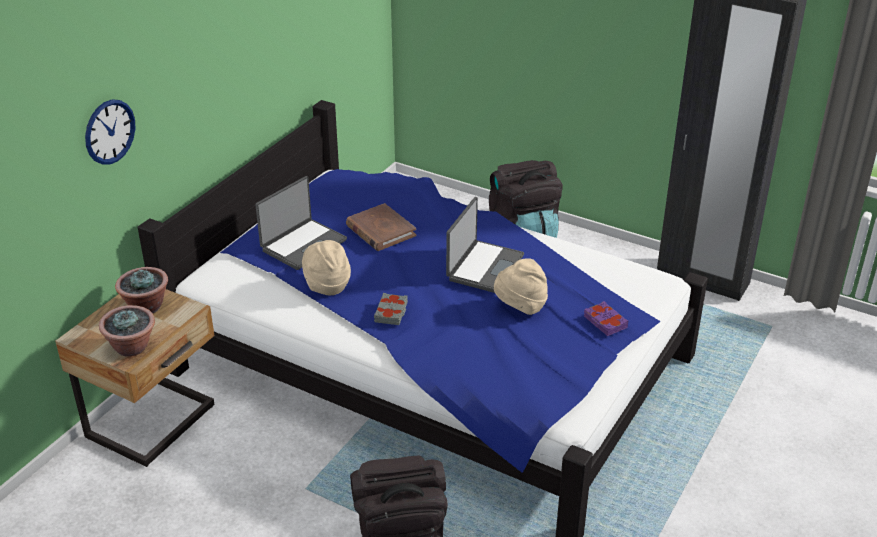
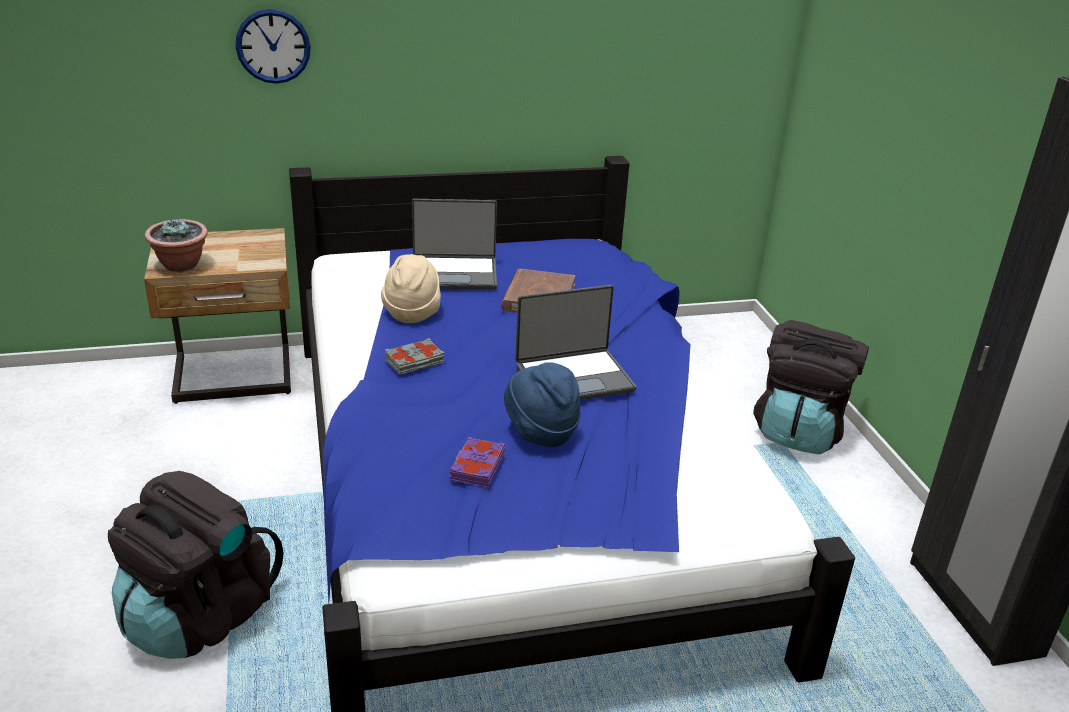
camera: 45 degrees right, 5 degrees down
(146, 307) = (247, 246): potted plant -> none
(520, 307) = (540, 432): beige hat -> blue hat
(605, 322) = (604, 505): purple book -> purple book (476, 467)

